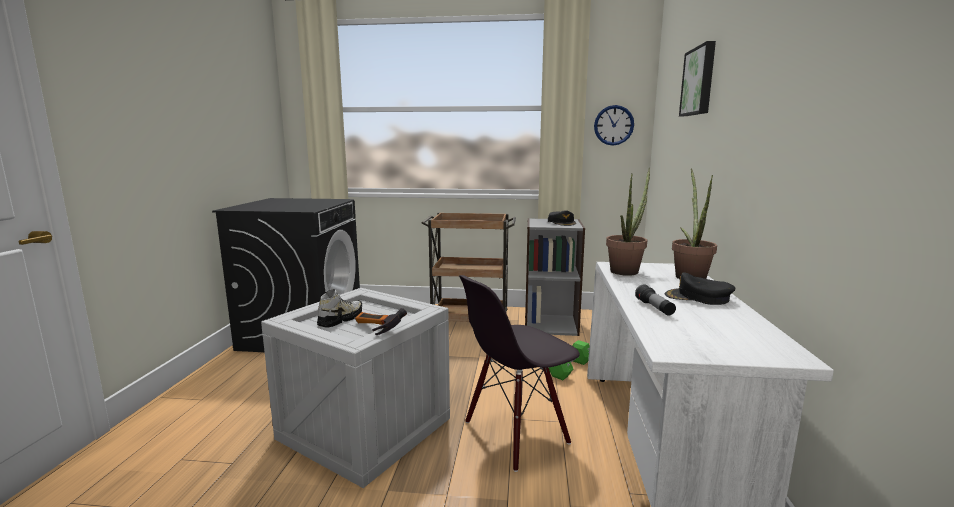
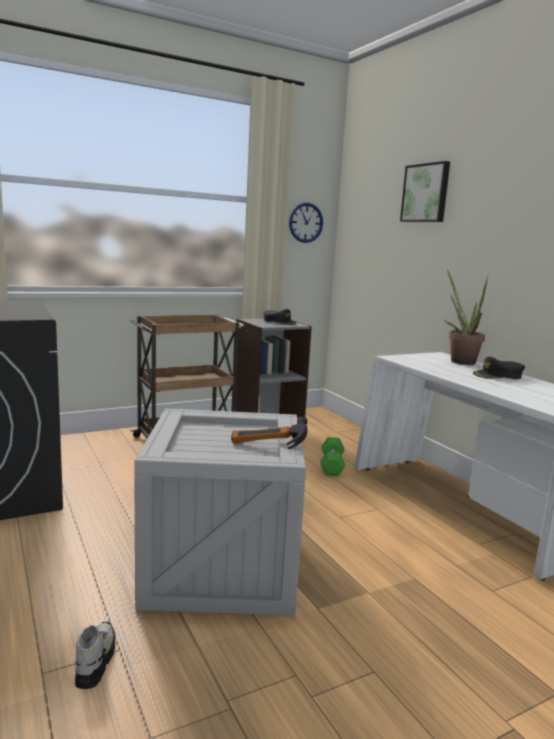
camera: 35 degrees left, 0 degrees up
(341, 319) = (206, 443): shoe -> shoe (95, 661)
(516, 434) = (358, 528): black chair -> none
(626, 270) = (413, 361): potted plant -> none
(654, 308) = (493, 386): flashlight -> none

